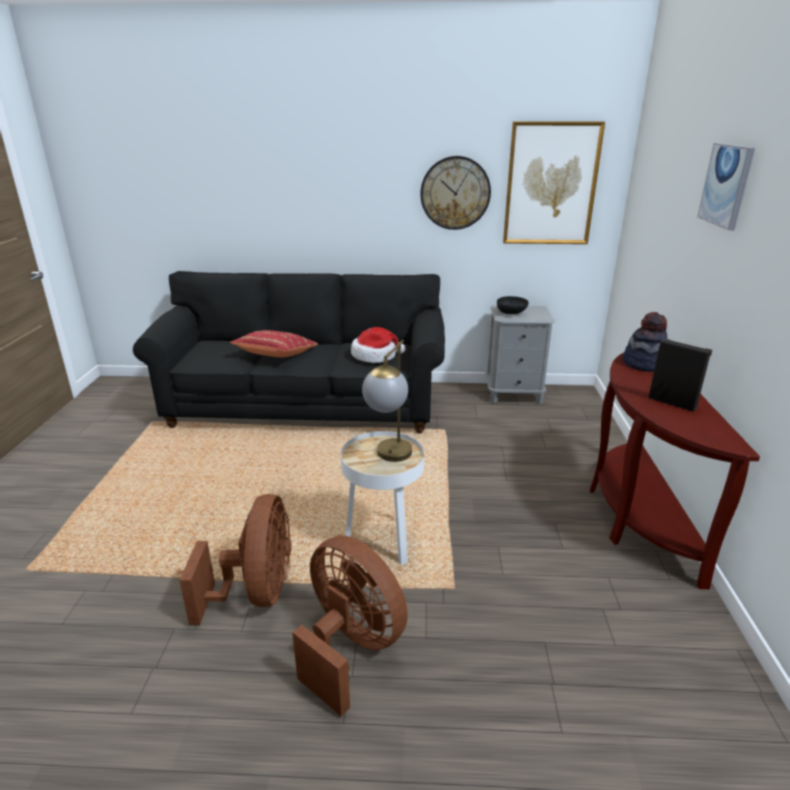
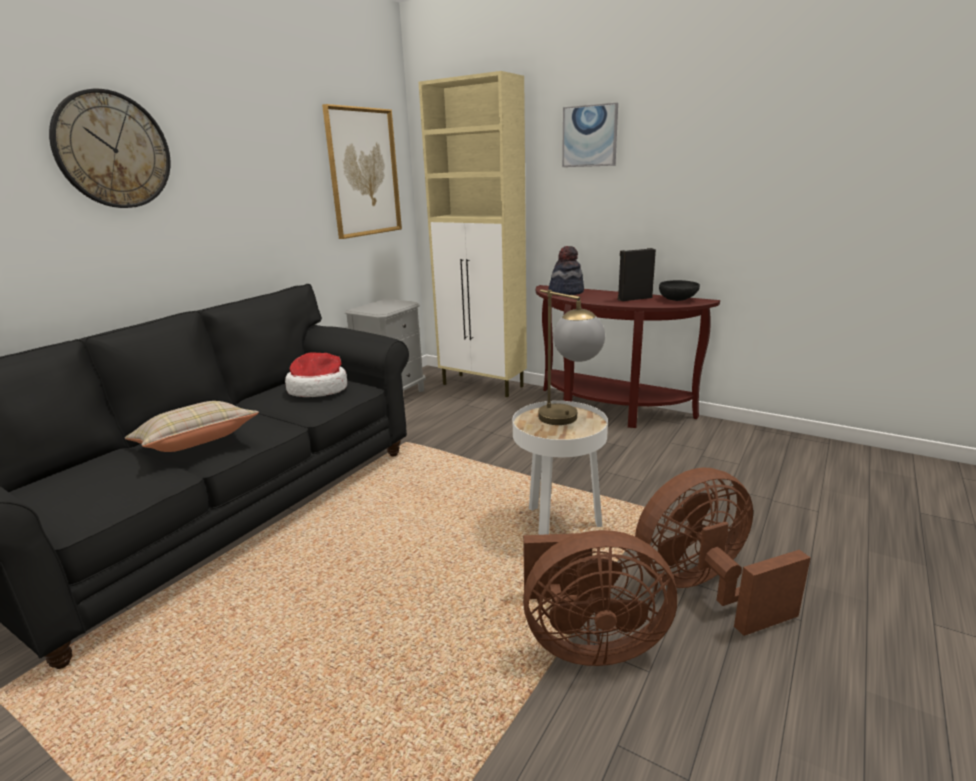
camera: 60 degrees left, 5 degrees down
(257, 593) = (587, 642): brown fan -> brown fan turned 150 degrees clockwise
(276, 356) = (196, 445): red pillow -> beige pillow
(455, 193) = (286, 187): wall clock -> wall clock (112, 150)
(511, 313) = (379, 308): black bowl -> black bowl (678, 299)
(591, 426) = (483, 385): none -> beige cabinet

